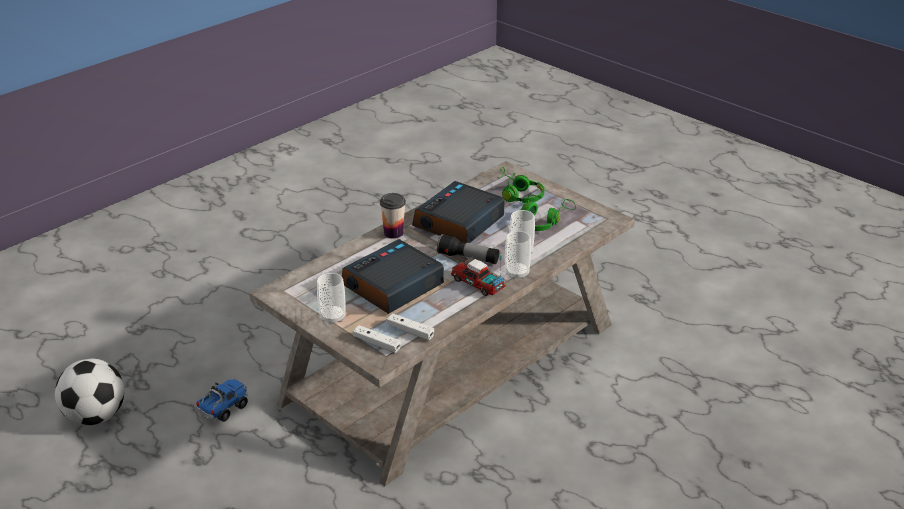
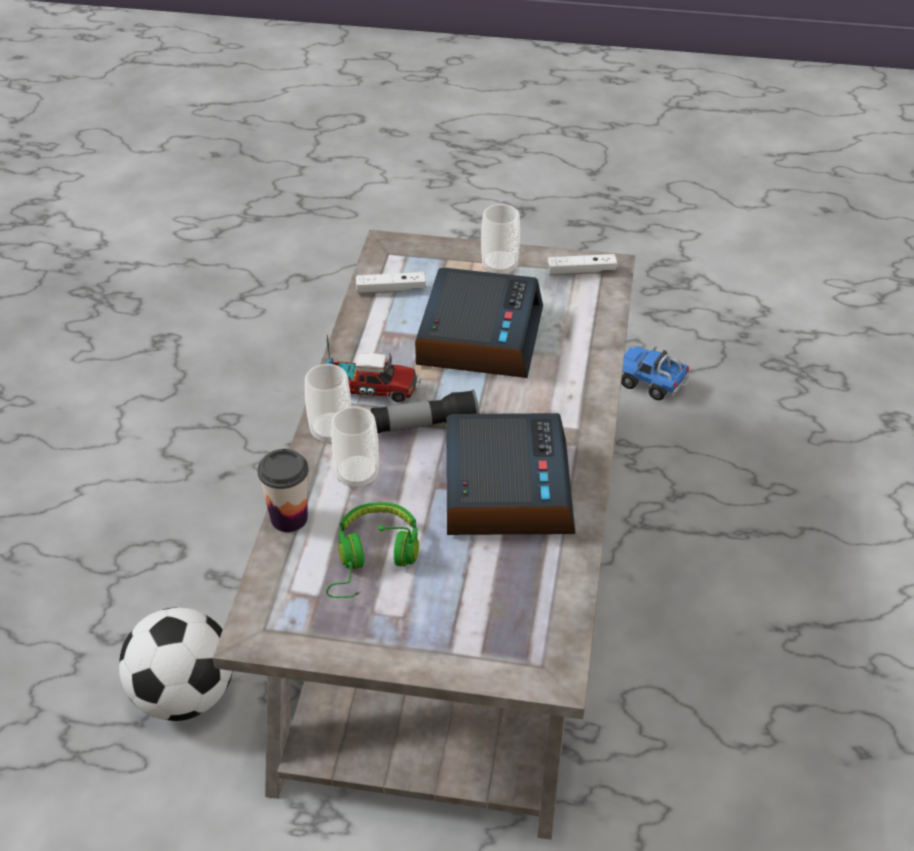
camera: 145 degrees right, 10 degrees up
(96, 416) = (761, 315): football -> football (184, 696)
(224, 409) = (650, 383): toy truck -> toy truck turned 120 degrees clockwise
(377, 344) = (413, 260): white game controller -> white game controller (581, 271)
(393, 233) = (578, 419): cup -> cup (289, 518)
(518, 194) = (472, 610): green headphones -> none

